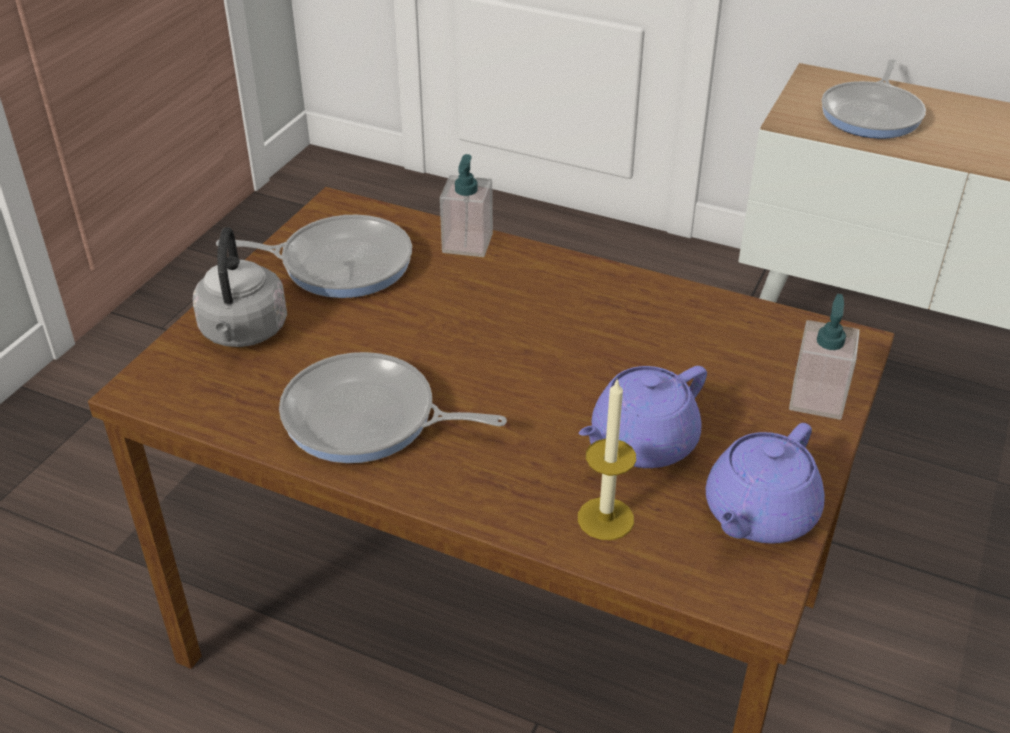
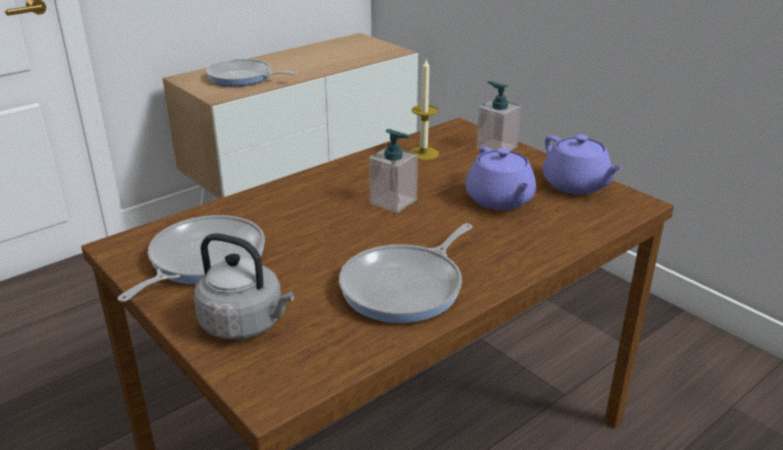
camera: 65 degrees left, 10 degrees down
(467, 243) = (241, 205): soap dispenser -> soap dispenser (393, 201)
(605, 518) = (557, 226): candle -> candle (423, 153)
(873, 114) = (243, 78): frying pan -> frying pan turned 150 degrees clockwise

